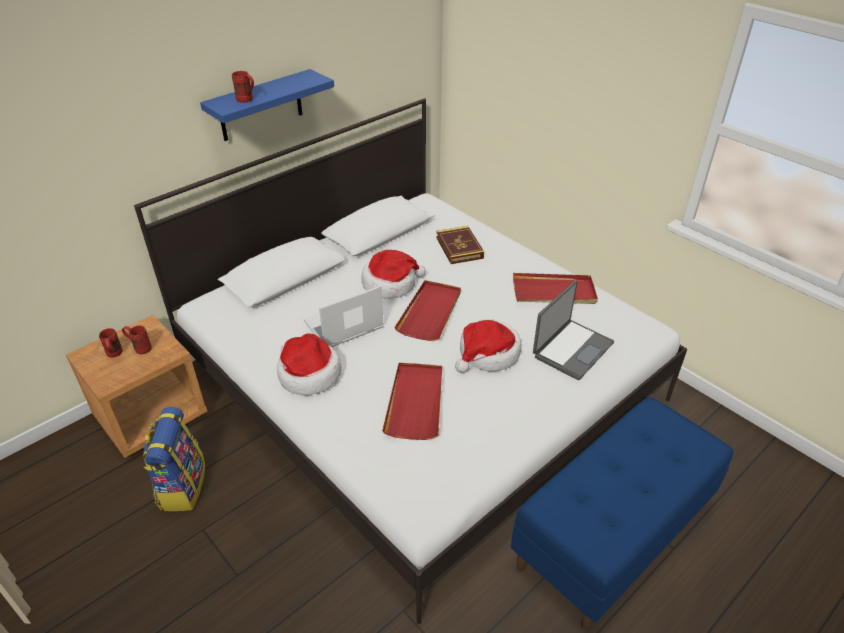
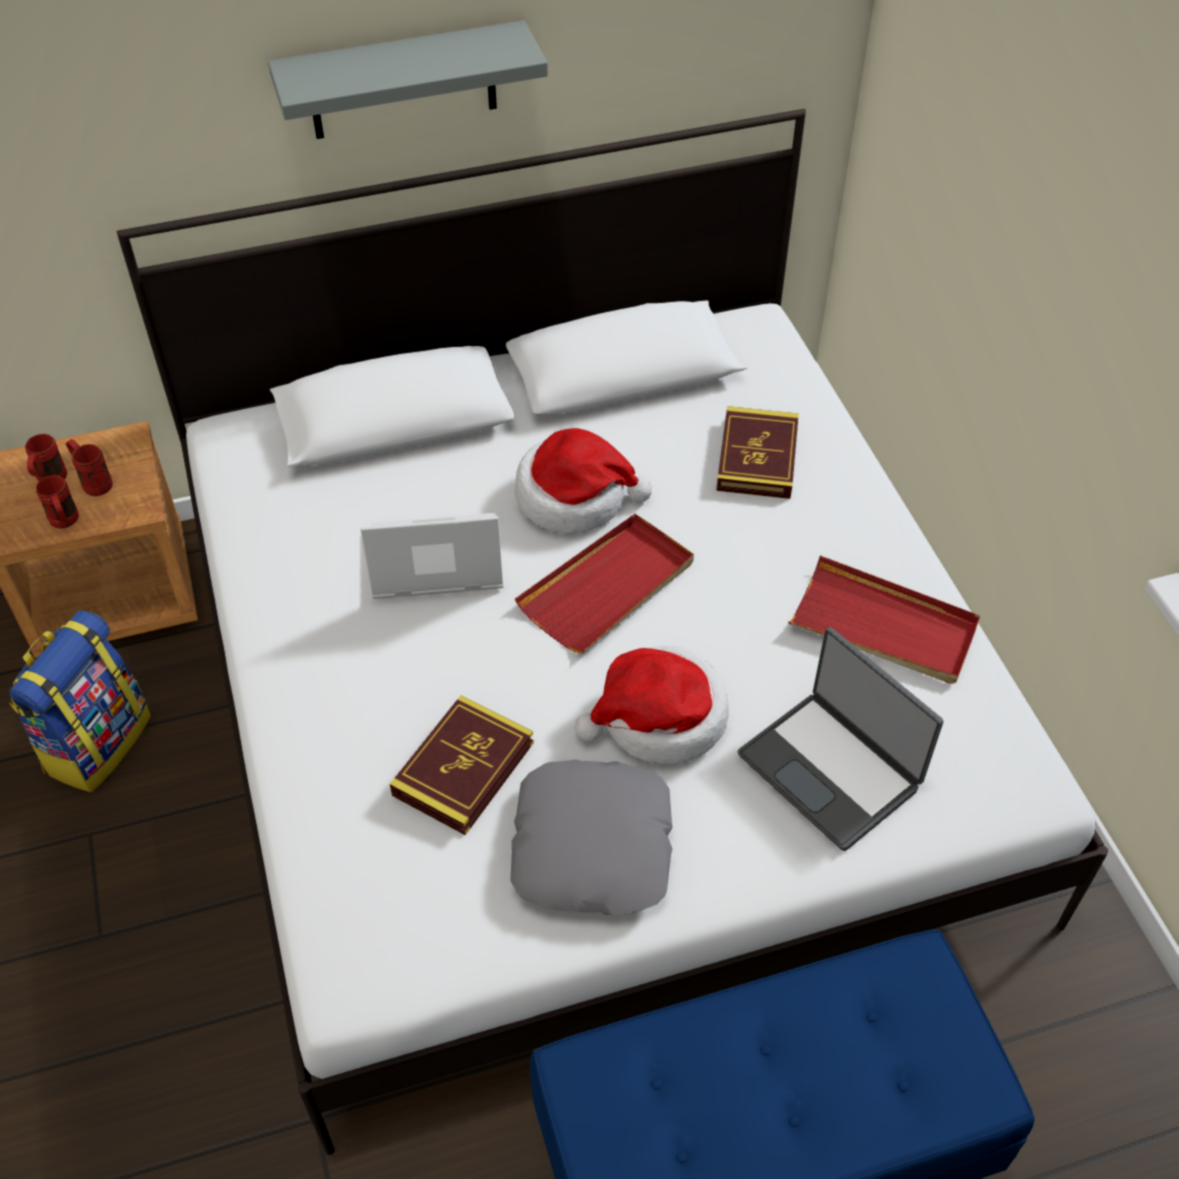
camera: 25 degrees right, 10 degrees up
(247, 100) = (350, 78): red mug -> red mug (65, 523)
(261, 106) = (402, 81): blue shelf -> grey shelf
(308, 374) = (319, 639): hat -> none
(415, 402) = (463, 769): red tray -> book
(494, 412) = (593, 846): none -> grey pillow
(571, 349) = (831, 770): laptop -> laptop turned 75 degrees clockwise

